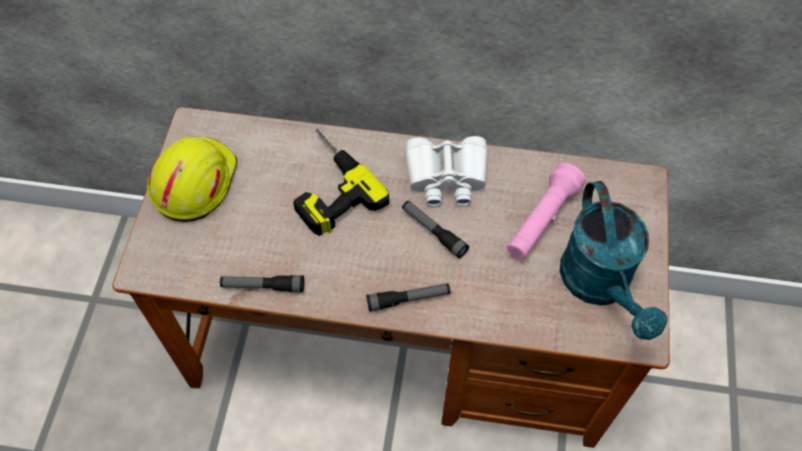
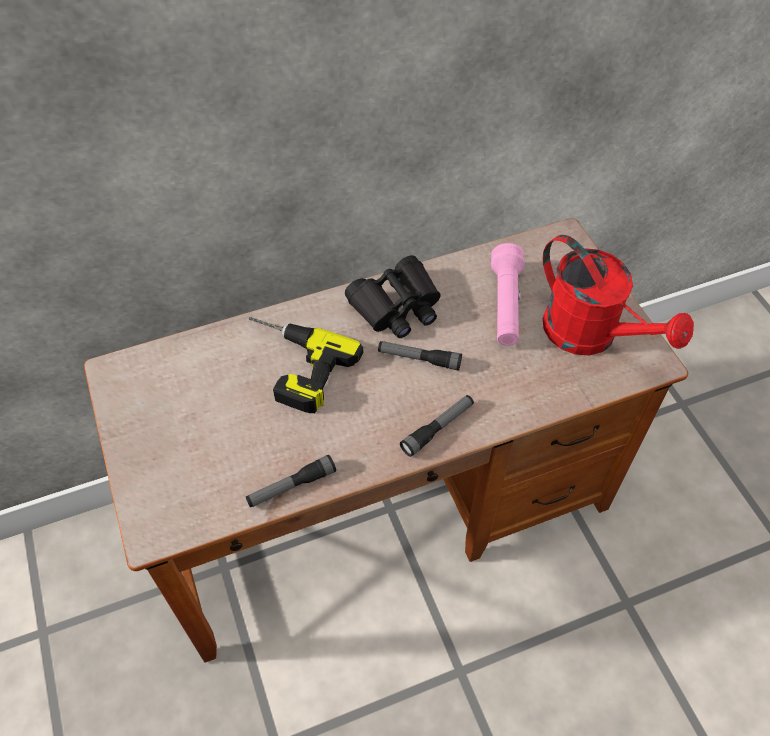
camera: 30 degrees left, 5 degrees down
(193, 182) = (150, 423): yellow hard hat -> none
(446, 176) = (397, 307): white binoculars -> black binoculars
(600, 285) = (591, 335): turquoise watering can -> red watering can

